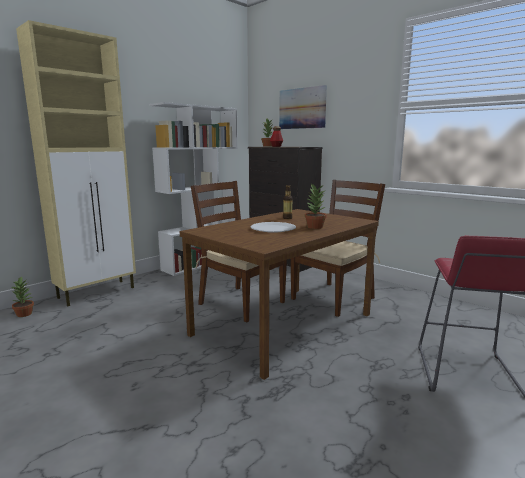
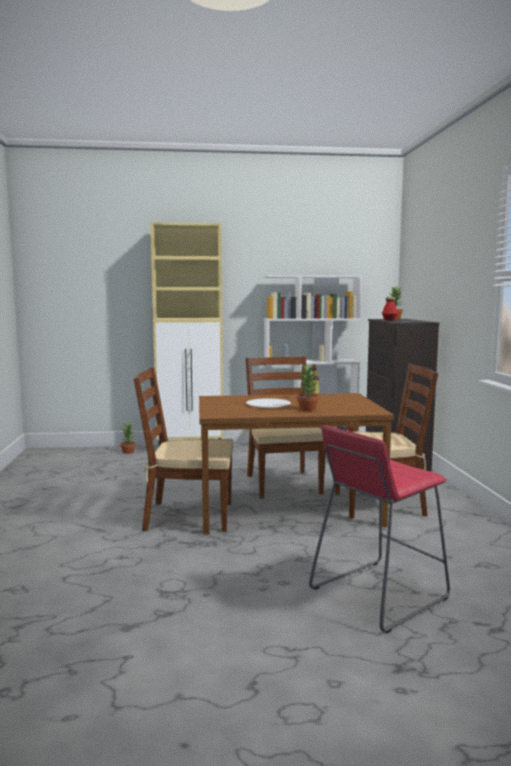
camera: 40 degrees right, 5 degrees down
(216, 365) = (188, 516): none -> brown chair
(302, 108) = (431, 274): picture -> none

